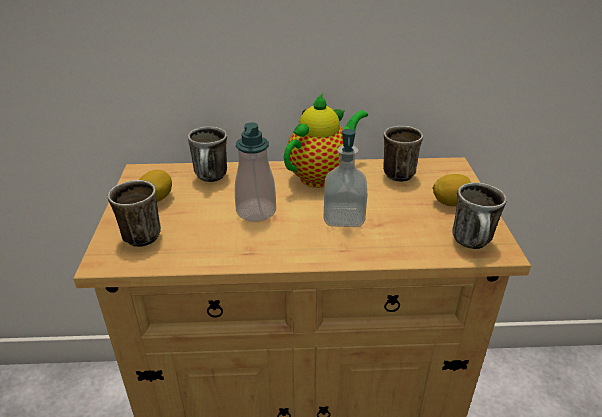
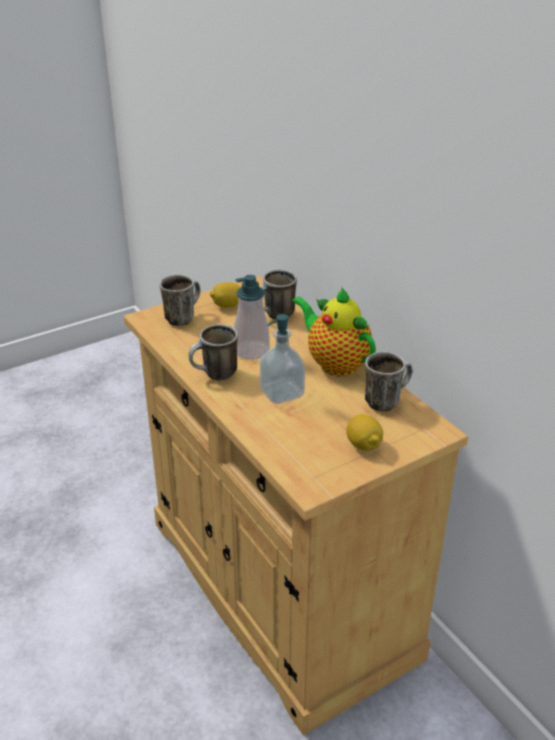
camera: 60 degrees right, 0 degrees up
(322, 176) = (335, 363): teapot -> teapot turned 150 degrees counterclockwise
(474, 244) = (306, 471): mug -> mug (215, 375)

